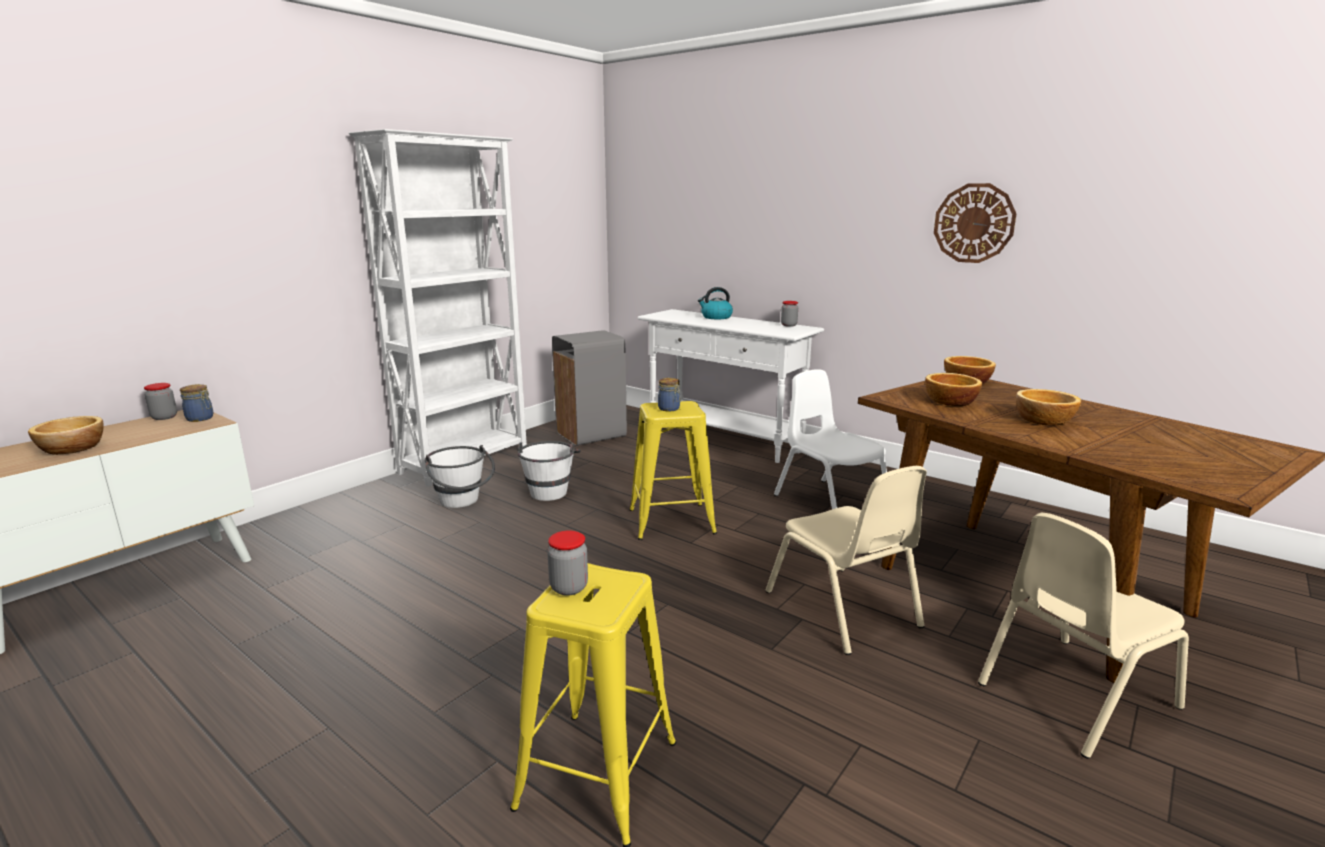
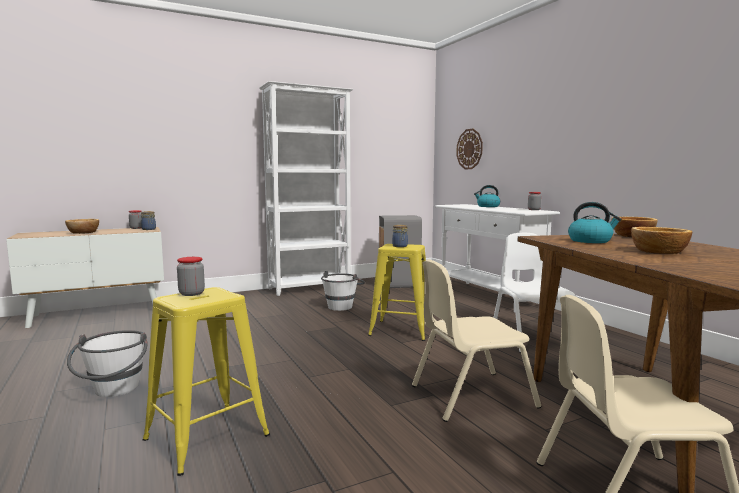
camera: 25 degrees right, 10 degrees down
(462, 502) = (286, 304): white bucket -> white bucket (114, 392)
(842, 609) = (471, 396): beige chair -> beige chair turned 75 degrees clockwise
(949, 401) = (590, 241): bowl -> kettle
(974, 223) = (669, 118): wall clock -> wall clock (469, 149)

